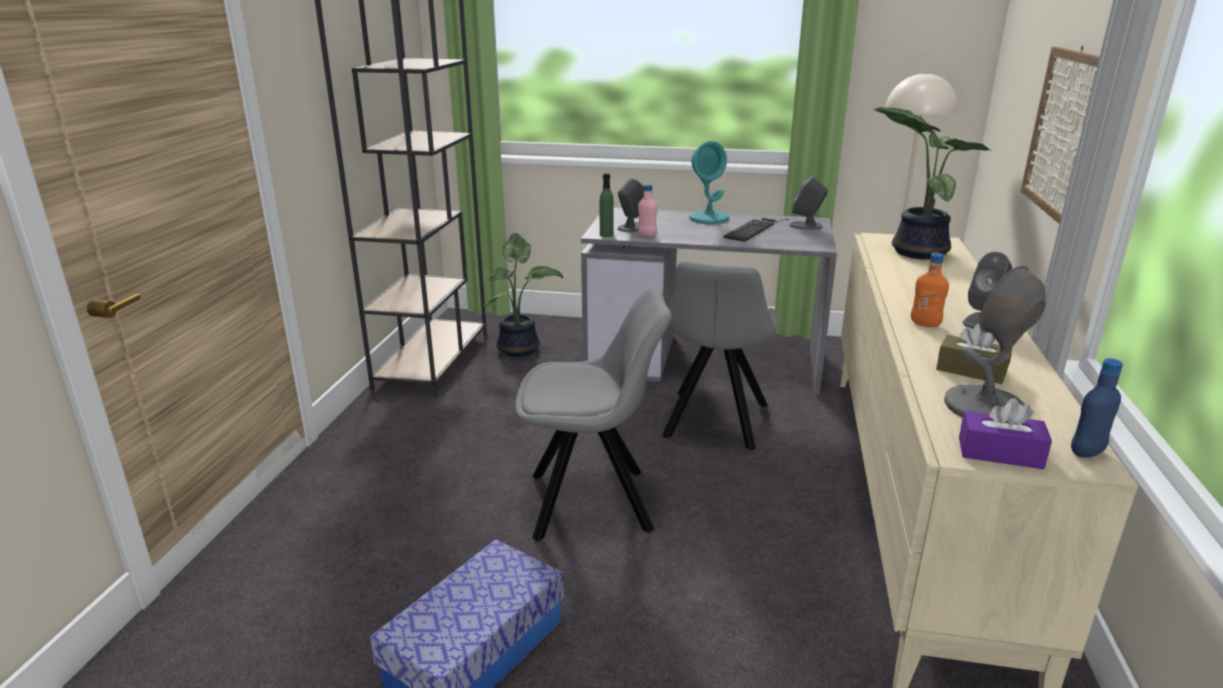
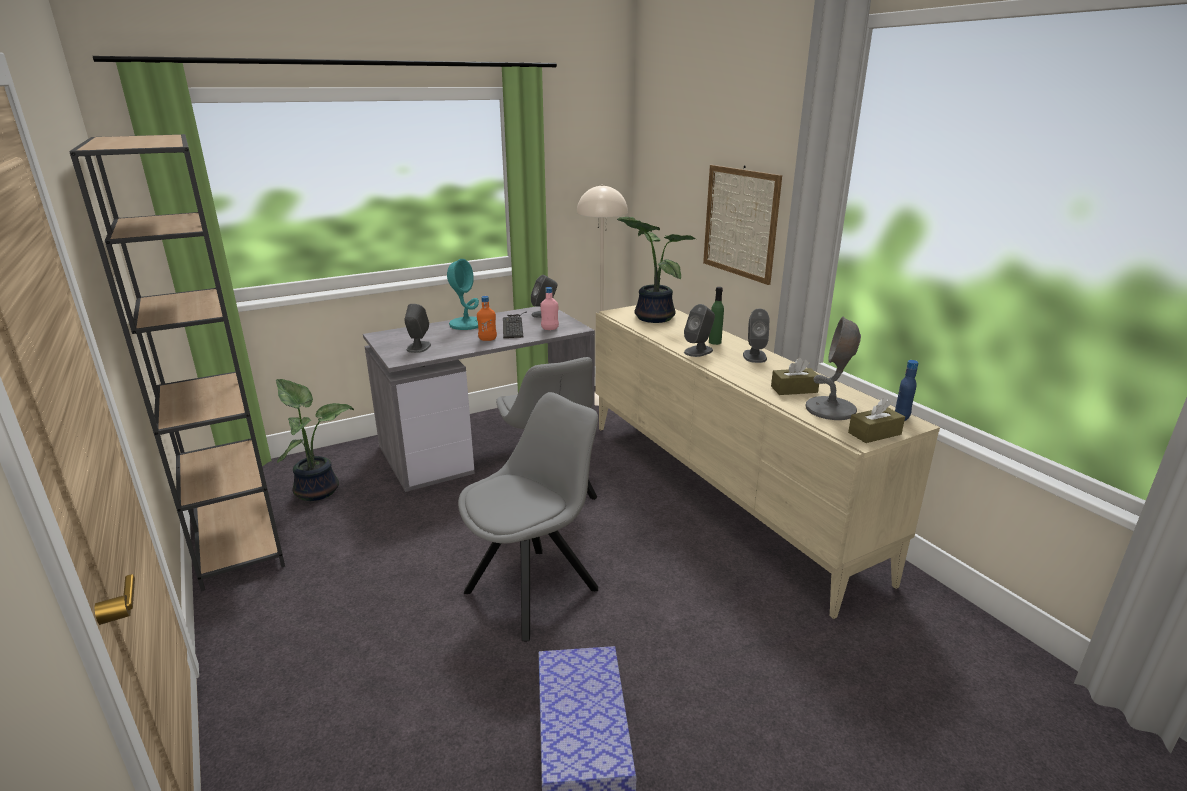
camera: 40 degrees left, 0 degrees up
(606, 235) = (407, 359): green bottle -> green bottle (715, 342)
(647, 235) = (441, 351): pink bottle -> pink bottle (550, 329)
(912, 298) = (698, 351): none -> grey speaker
(925, 324) = (731, 367): orange bottle -> orange bottle (487, 339)
(1000, 453) = (874, 433): purple tissue box -> brown tissue box

